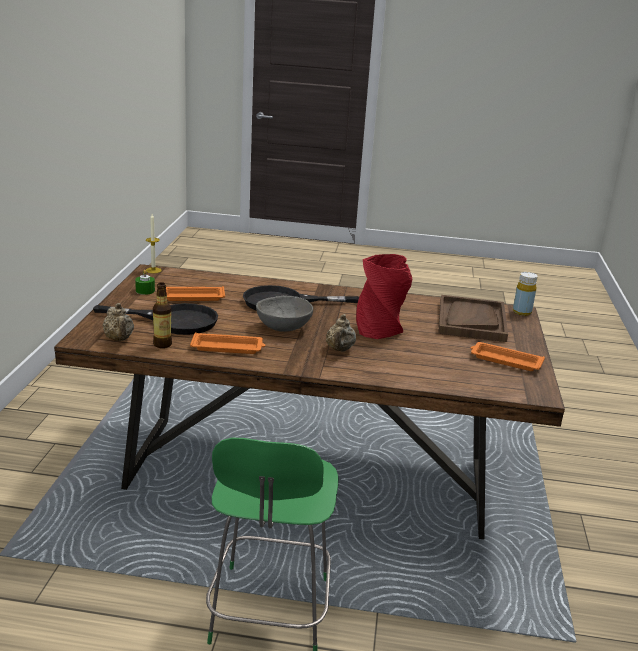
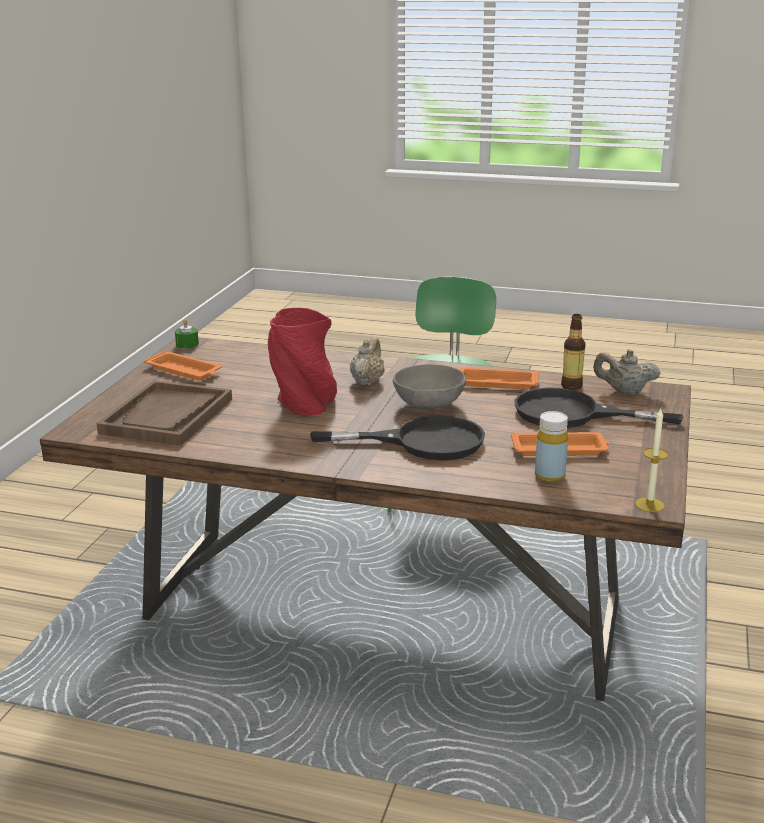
camera: 170 degrees left, 0 degrees up
(119, 339) = (624, 391): beige teapot -> beige teapot turned 60 degrees counterclockwise
(145, 291) = (637, 460): green candle -> green candle (187, 344)
(522, 312) = (75, 429): yellow bottle -> yellow bottle (549, 476)

